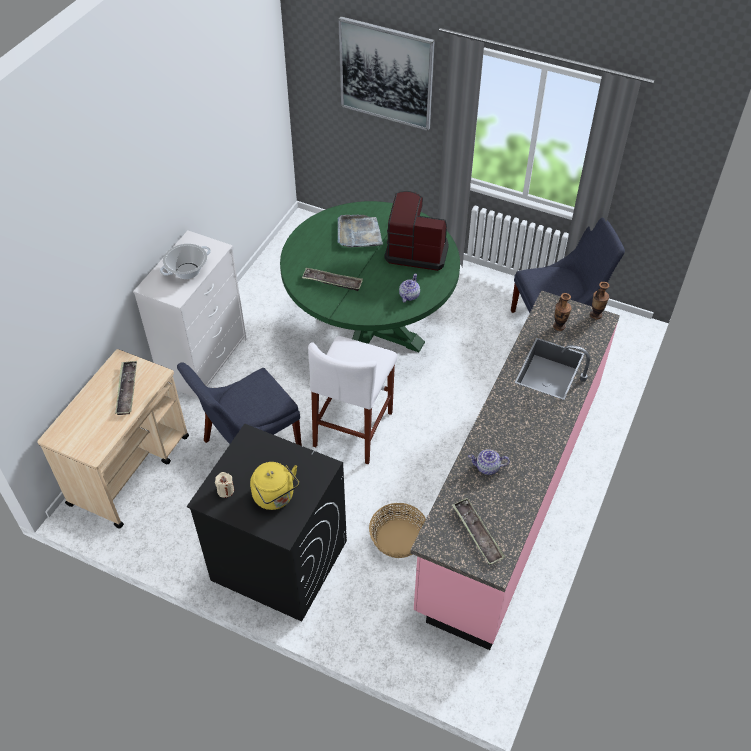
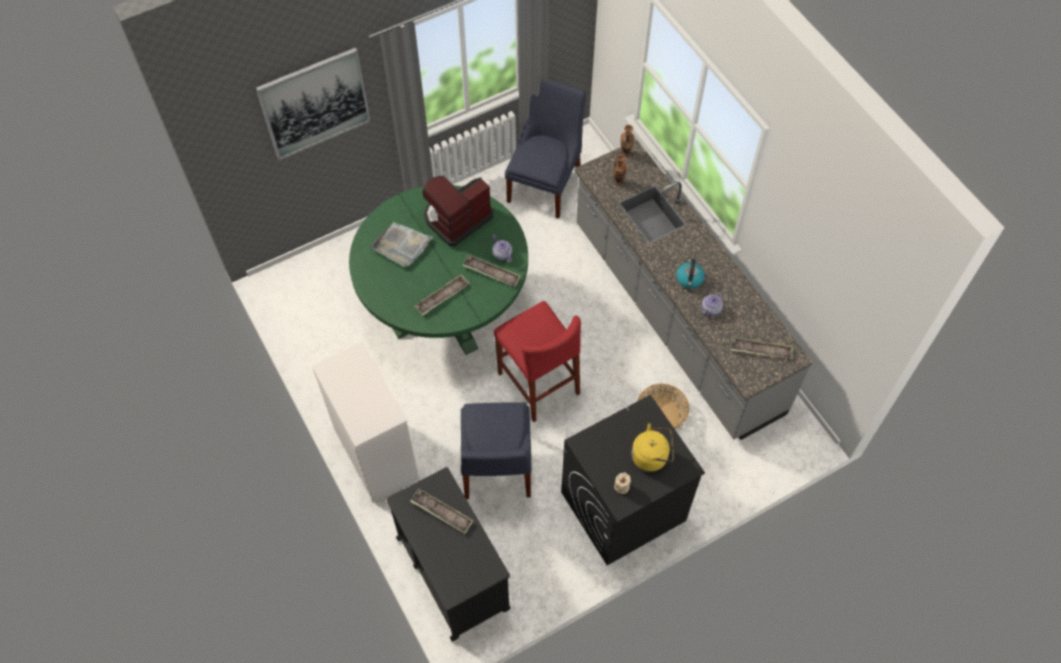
camera: 55 degrees left, 10 degrees up
(130, 469) = (452, 572): beige cart -> black cart
(187, 271) = (365, 392): cooking pot -> none
(353, 429) = (538, 383): white stool -> red stool
(384, 299) = (491, 273): none -> tray
(505, 433) = (689, 279): none -> kettle
(510, 493) = (675, 318): pink counter -> grey counter

